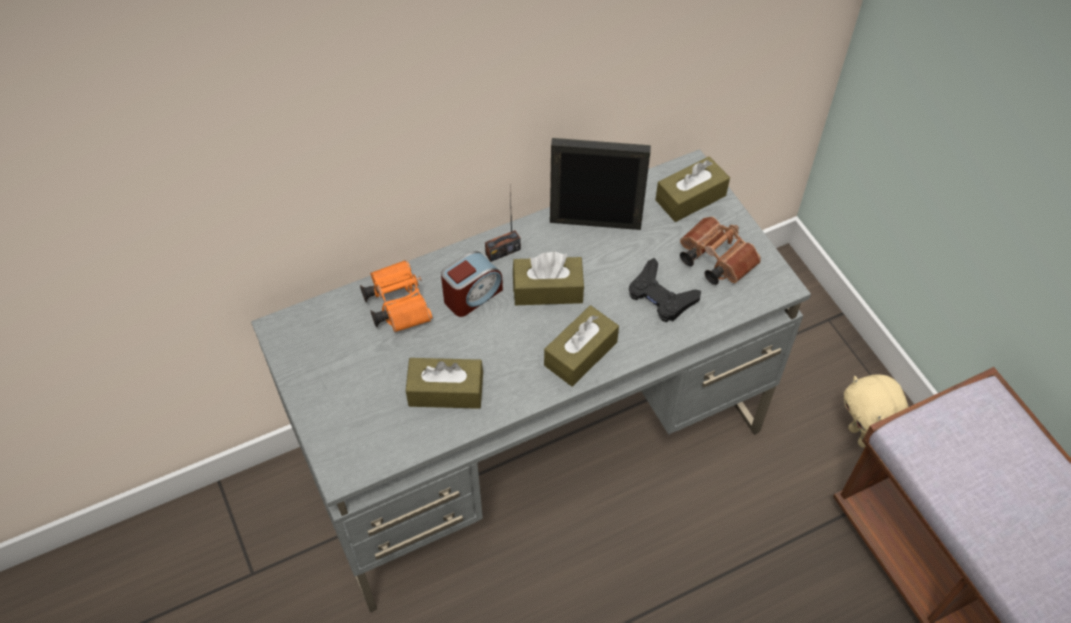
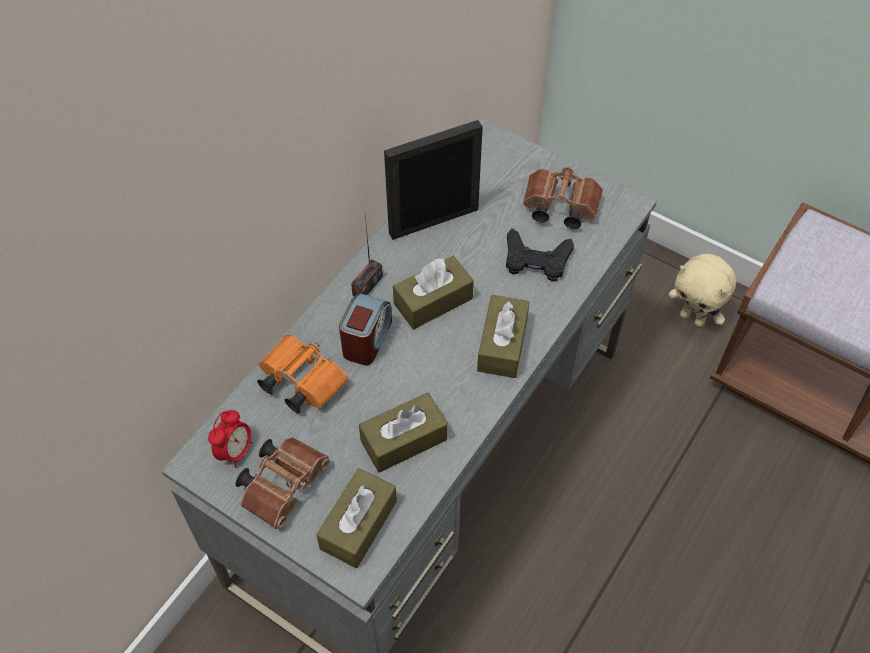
camera: 30 degrees left, 0 degrees up
(312, 334) = (235, 451): none -> alarm clock
(332, 378) = (285, 484): none -> brown binoculars
(690, 198) = (501, 163): brown tissue box -> brown tissue box (358, 524)

